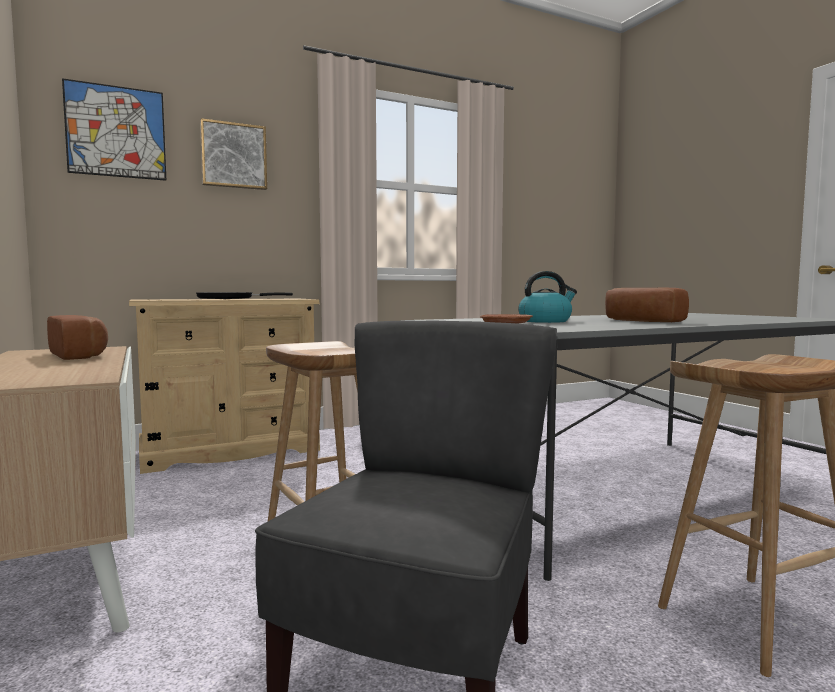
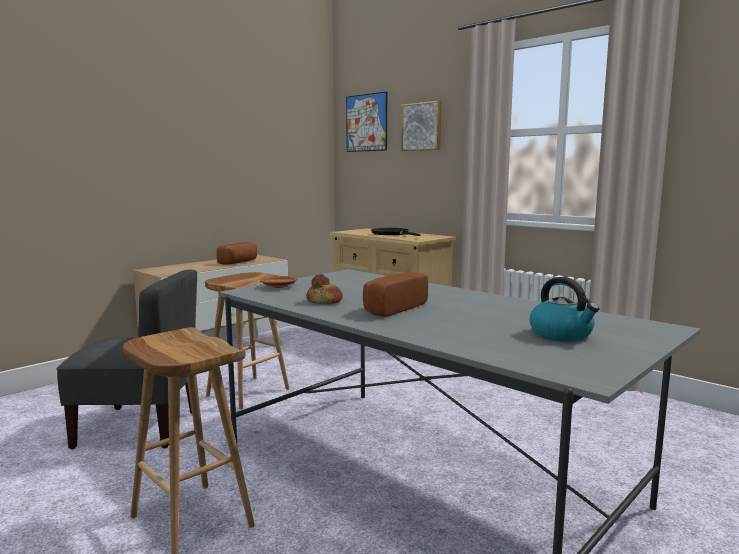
camera: 70 degrees right, 5 degrees up
(545, 321) = (360, 290): kettle -> kettle (562, 335)
(604, 324) = (325, 301): none -> bread

